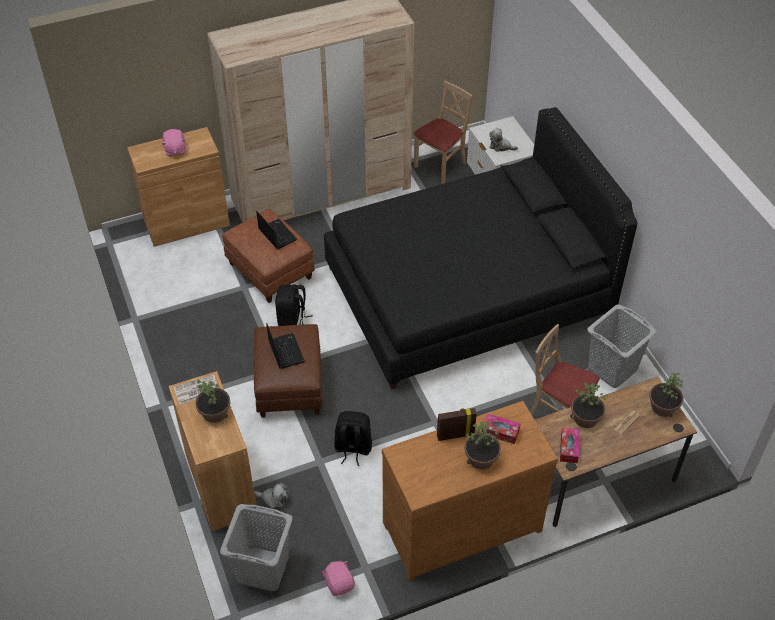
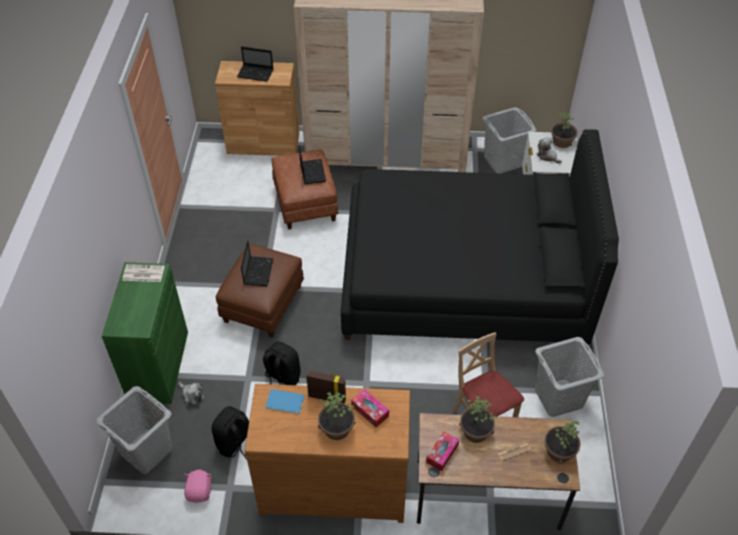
camera: 25 degrees right, 0 degrees up
(175, 150) = (256, 73): pink plush toy -> laptop
(215, 412) = (145, 298): potted plant -> potted plant (562, 142)
(221, 484) = (158, 365): brown cabinet -> green cabinet
(292, 321) = (298, 251): black backpack -> black backpack (235, 444)
(421, 454) = (285, 402): none -> blue book
(440, 165) = (503, 162): beige chair -> grey laundry basket

